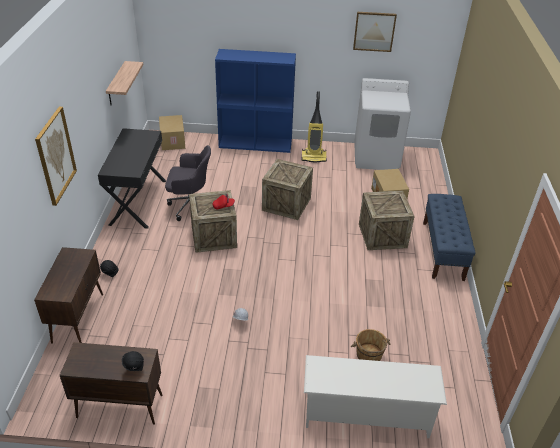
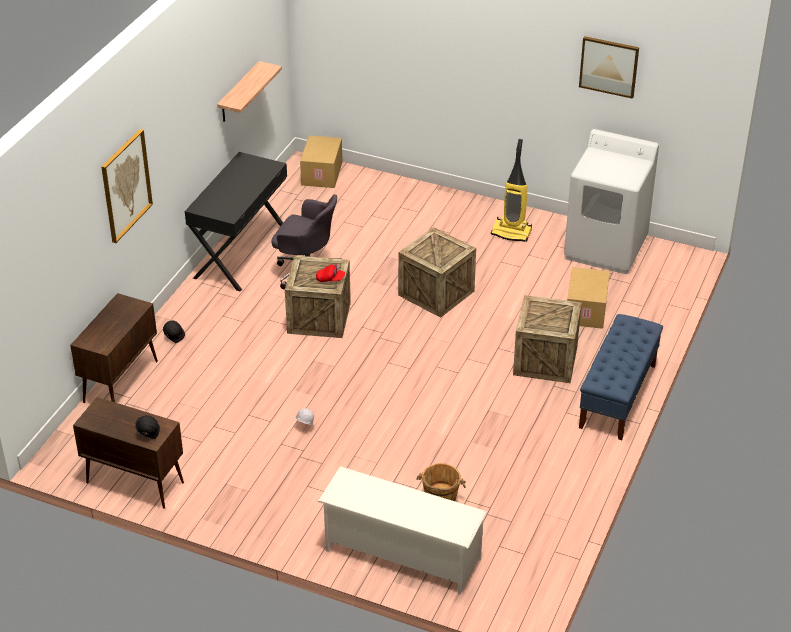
camera: 20 degrees right, 0 degrees up
(256, 144) = (438, 197): blue bookcase -> none

